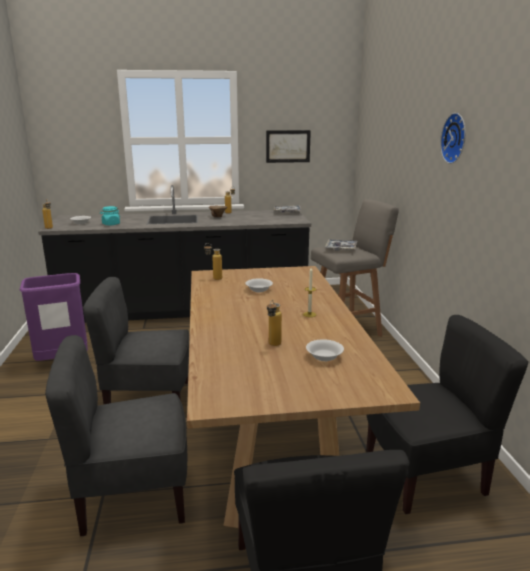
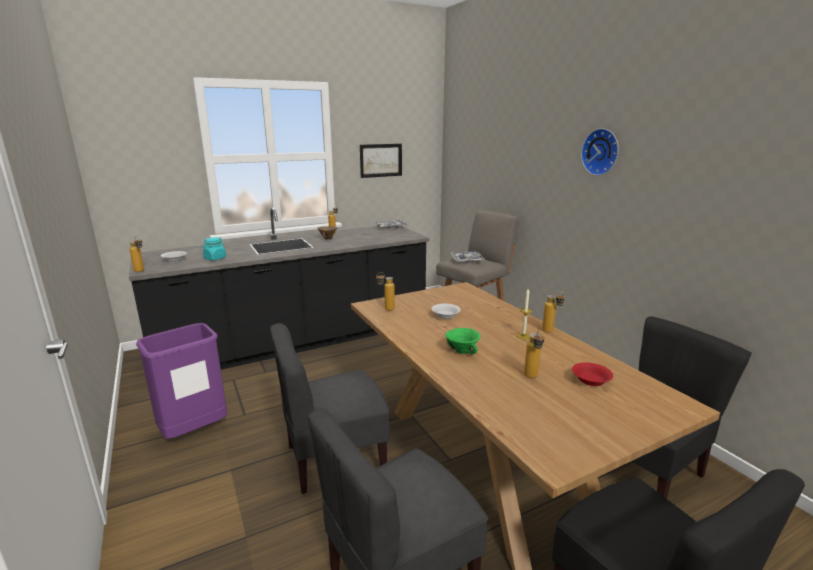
camera: 20 degrees left, 0 degrees up
(238, 318) = (462, 352): none -> green bowl
(324, 357) = (591, 381): white bowl -> red bowl
(341, 315) = (551, 332): none -> bottle

